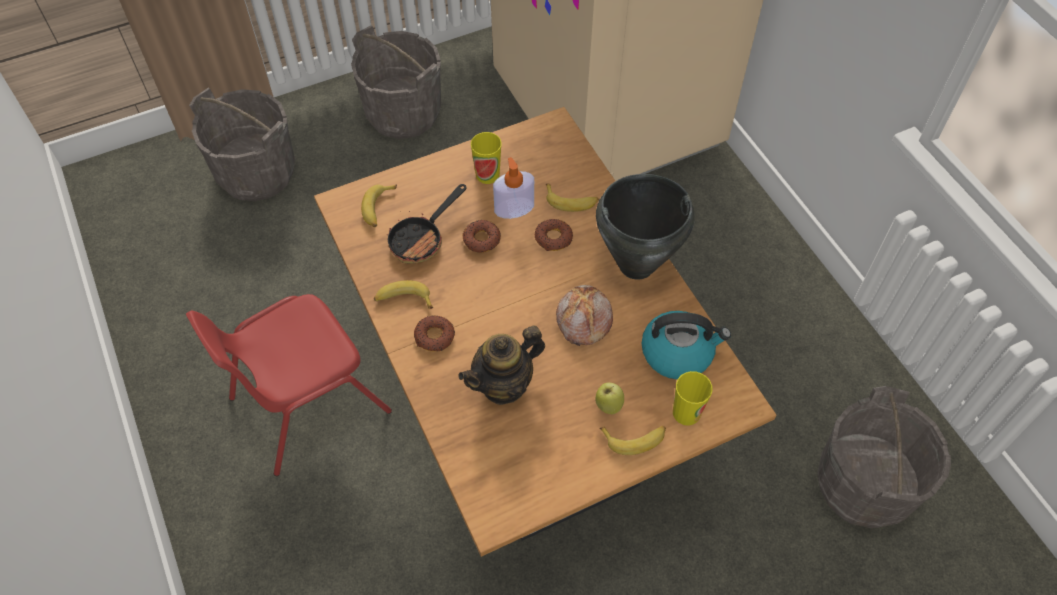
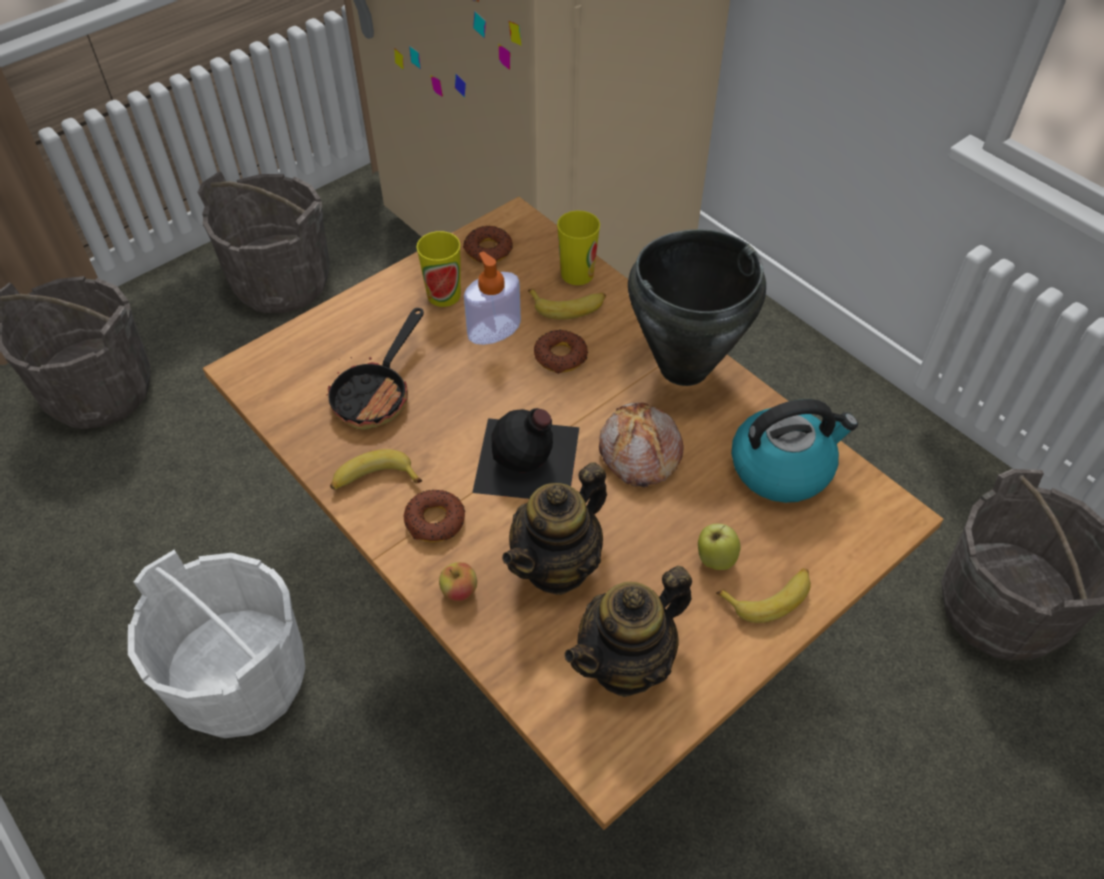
camera: 15 degrees left, 5 degrees down
(306, 404) = (240, 680): red chair -> white bucket
(378, 209) = (302, 367): banana -> none
(436, 387) = (459, 591): none -> apple
(481, 239) = (462, 378): donut -> donut (488, 250)
(507, 309) = (528, 460): none -> black bottle
(527, 459) = (627, 663): none -> teapot
(686, 412) = (825, 544): cup -> cup (577, 274)

